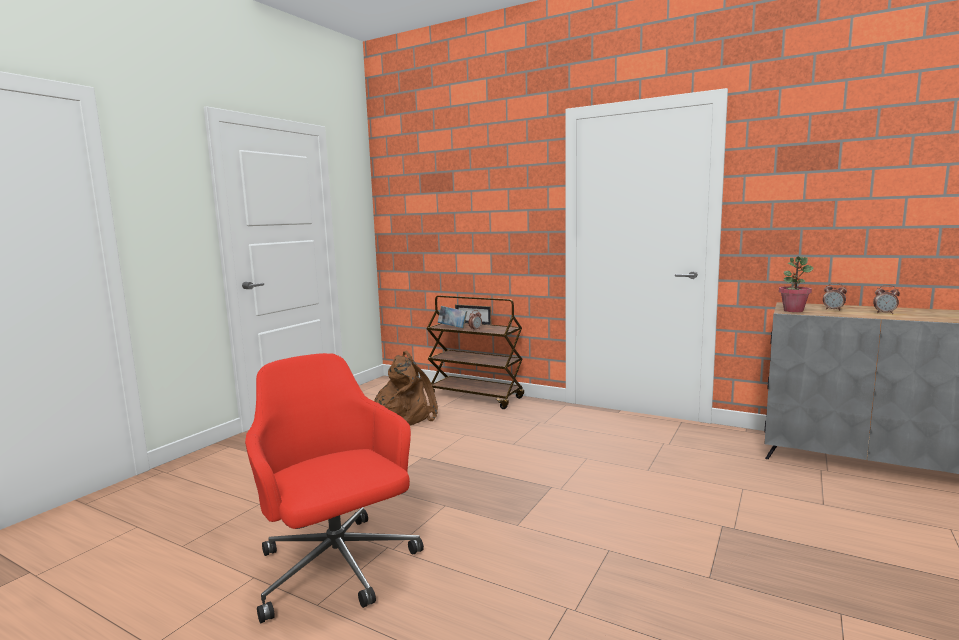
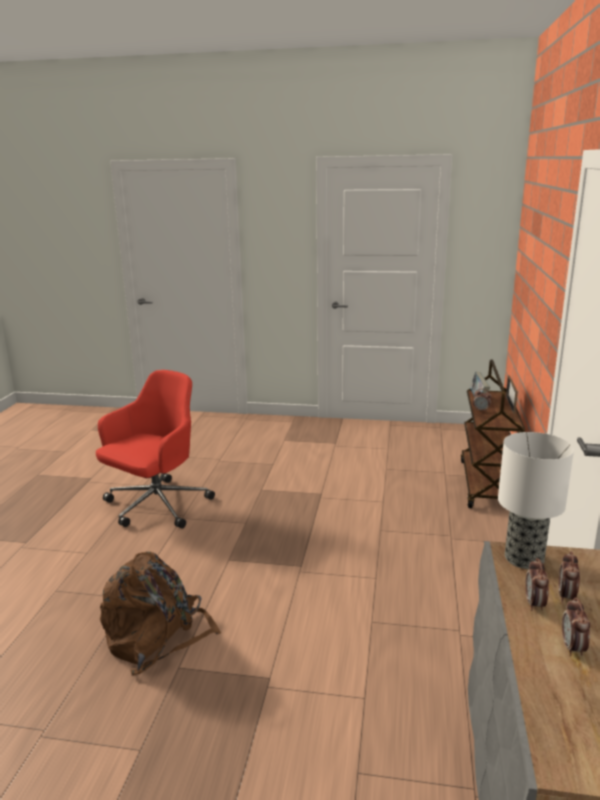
camera: 70 degrees right, 10 degrees up
(405, 416) = (402, 464): brown backpack -> brown backpack (158, 637)
(793, 310) = (524, 558): potted plant -> table lamp
(845, 313) = (534, 604): none -> alarm clock

